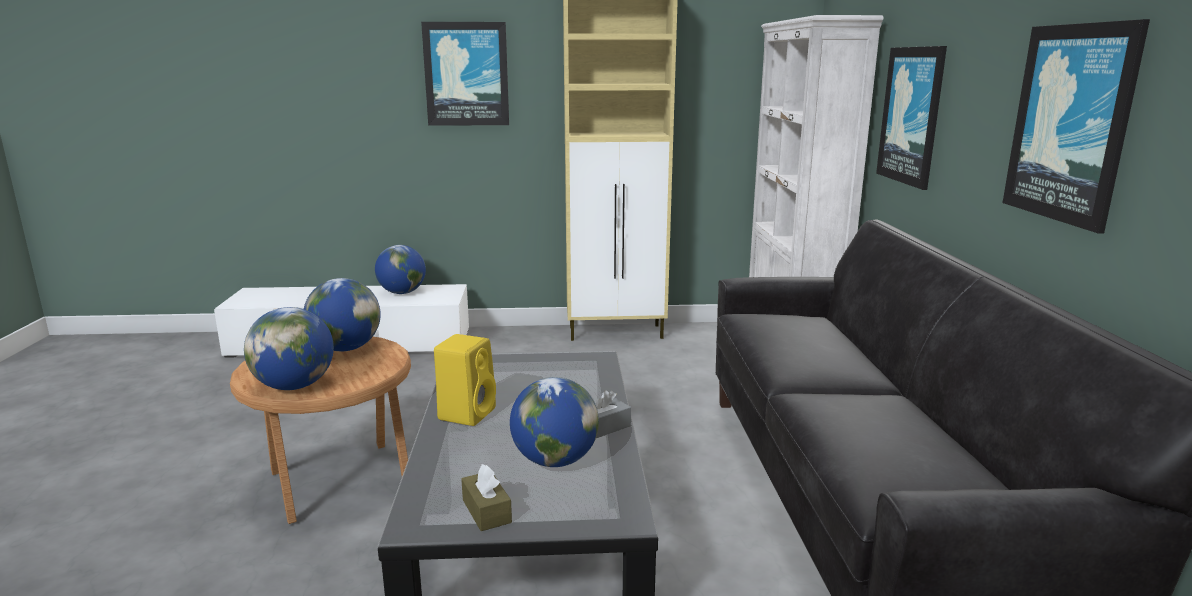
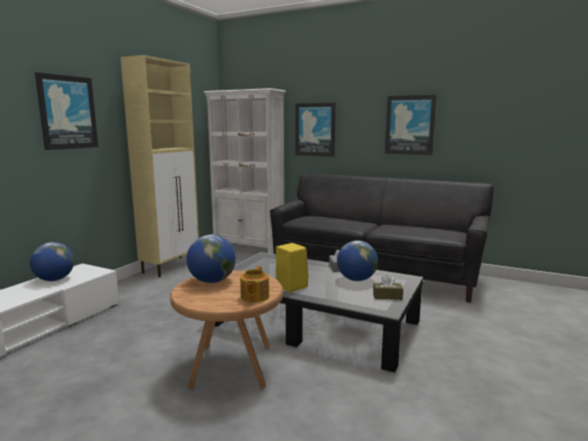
camera: 60 degrees left, 5 degrees down
(294, 386) = (254, 297): globe -> teapot

